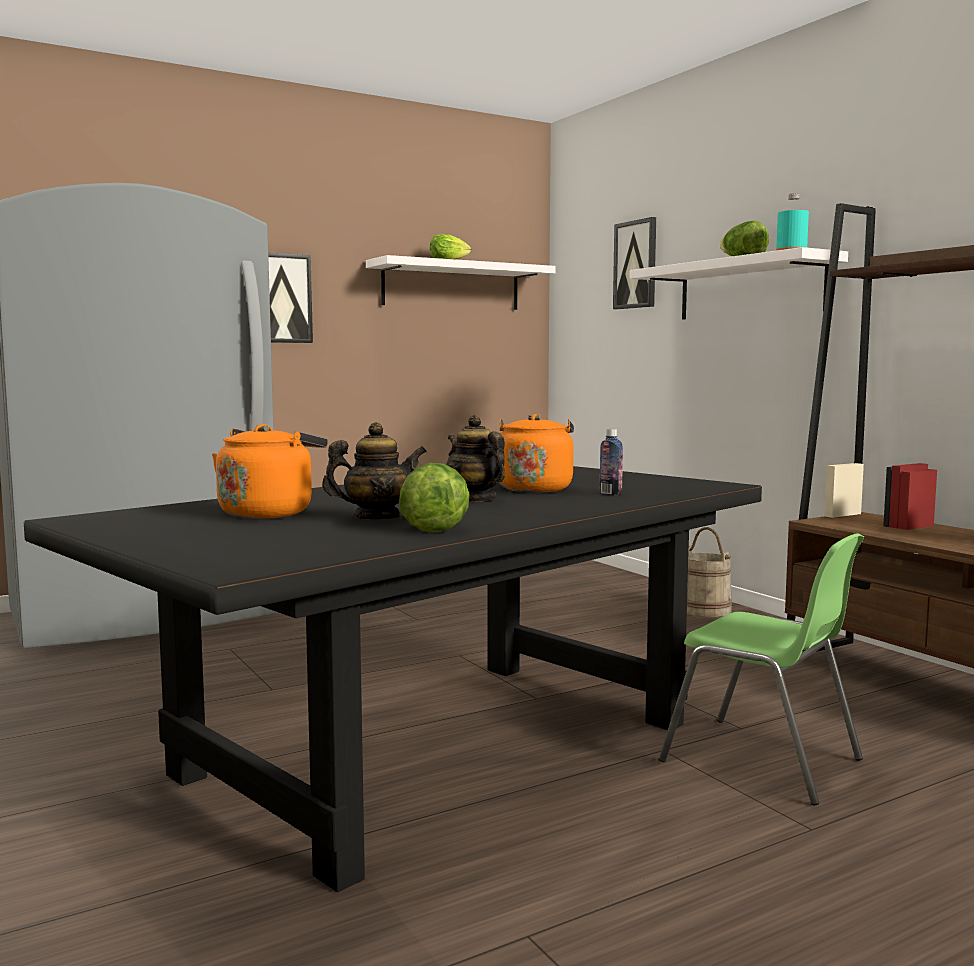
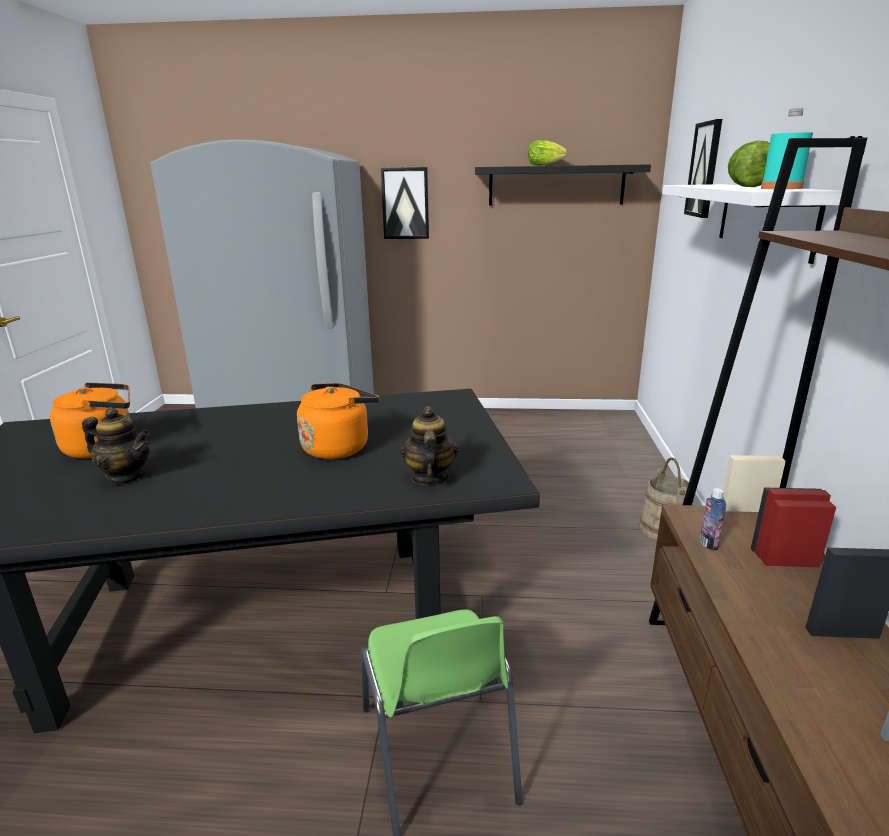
camera: 35 degrees right, 15 degrees up
(434, 527) = (109, 508): lettuce -> none
(451, 286) = (556, 185): white shelf -> black shelf
(474, 499) = (255, 458): teapot -> teapot (429, 477)
(610, 493) = (366, 475): bottle -> bottle (708, 544)

